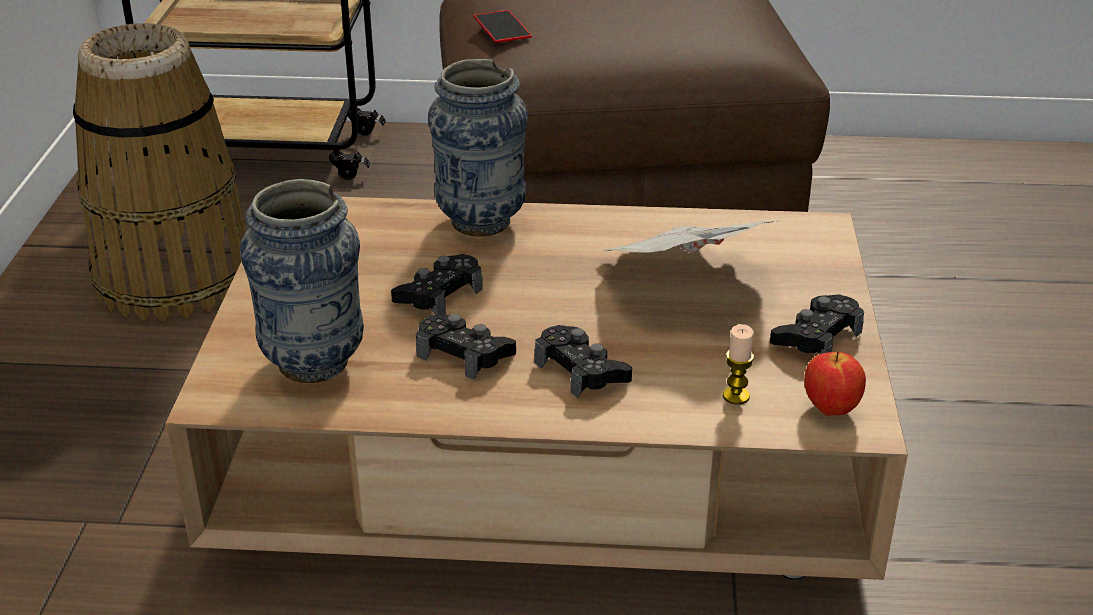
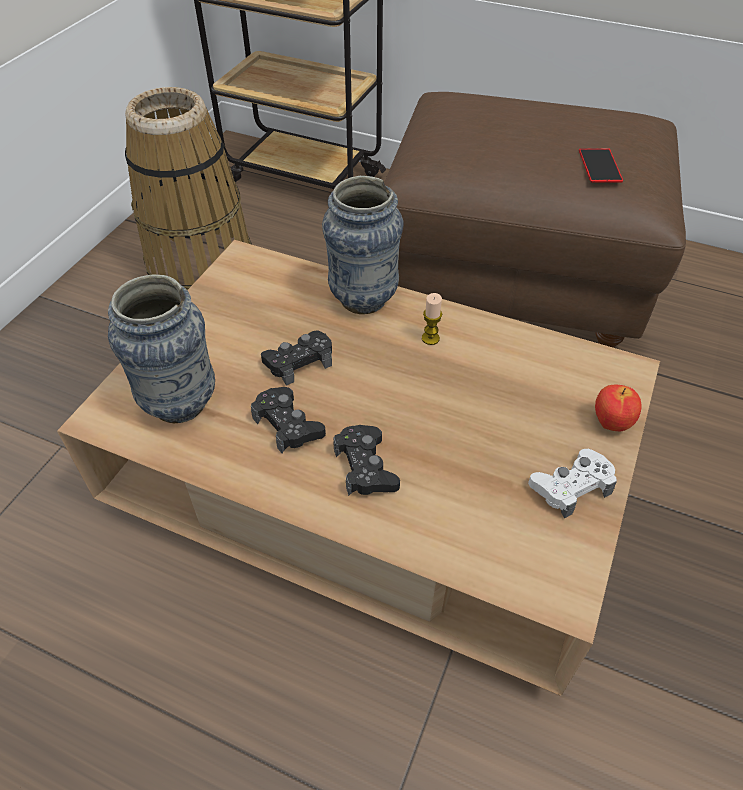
camera: 20 degrees right, 15 degrees up
(502, 27) = (439, 133): phone -> phone (600, 165)
(686, 277) = (492, 394): newspaper -> none
(736, 396) = (474, 531): candle -> candle (430, 338)
(817, 336) = (571, 487): black game controller -> white game controller
(829, 409) = (546, 570): apple -> apple (610, 423)

